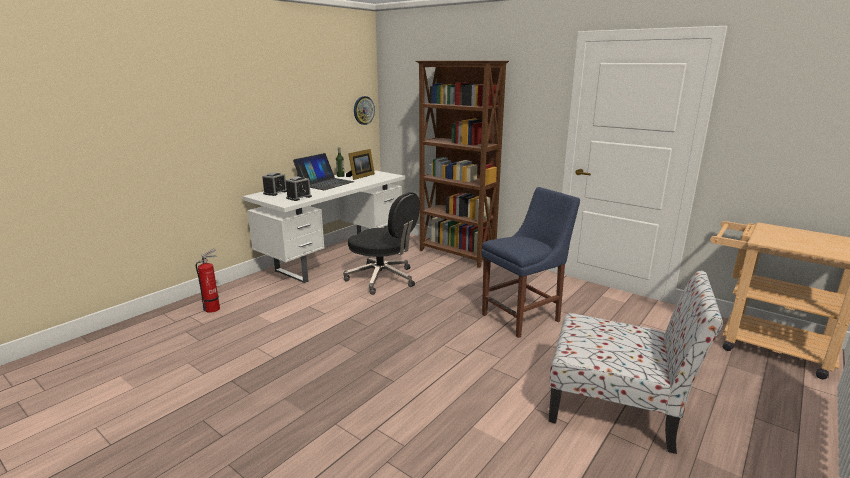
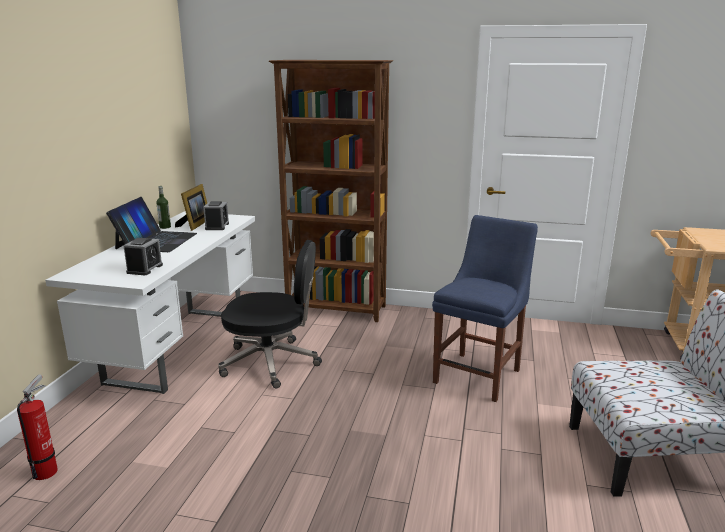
camera: 25 degrees left, 0 degrees up
(275, 192) = (96, 266): alarm clock -> alarm clock (217, 226)
(363, 110) = (175, 129): wall clock -> none

